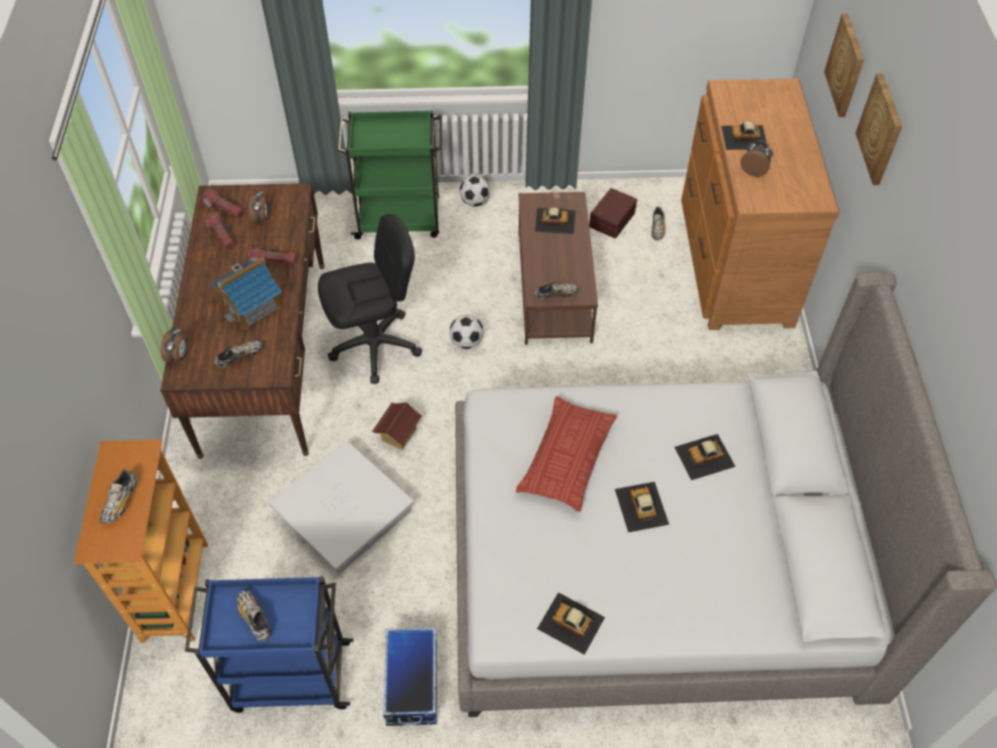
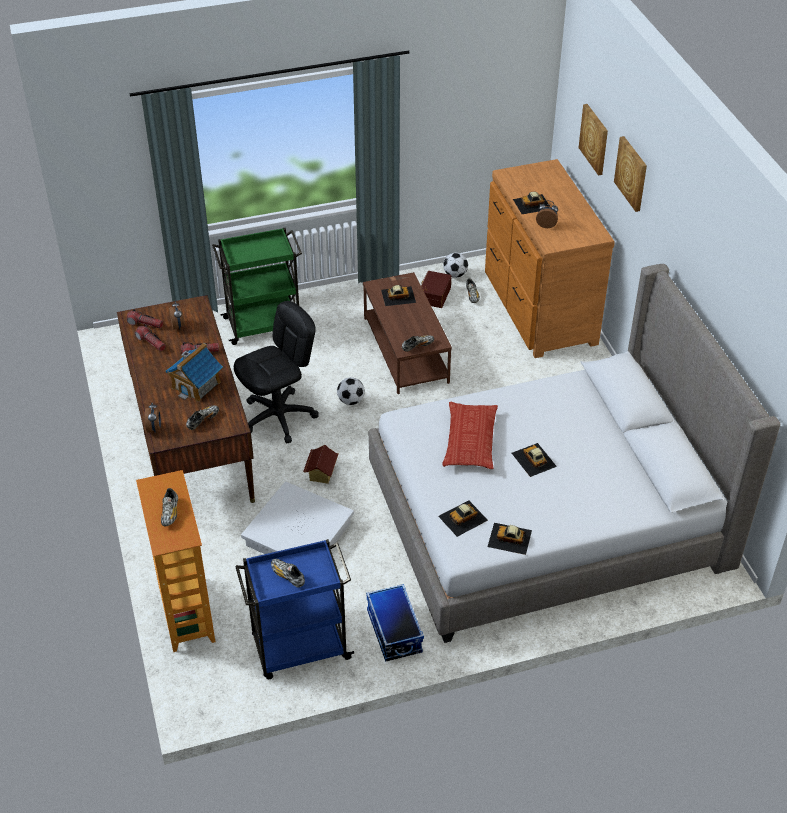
camera: 15 degrees left, 10 degrees down
(475, 202) = (320, 301): football -> football (455, 274)
(705, 456) = (567, 421): toy car -> toy car (463, 518)

